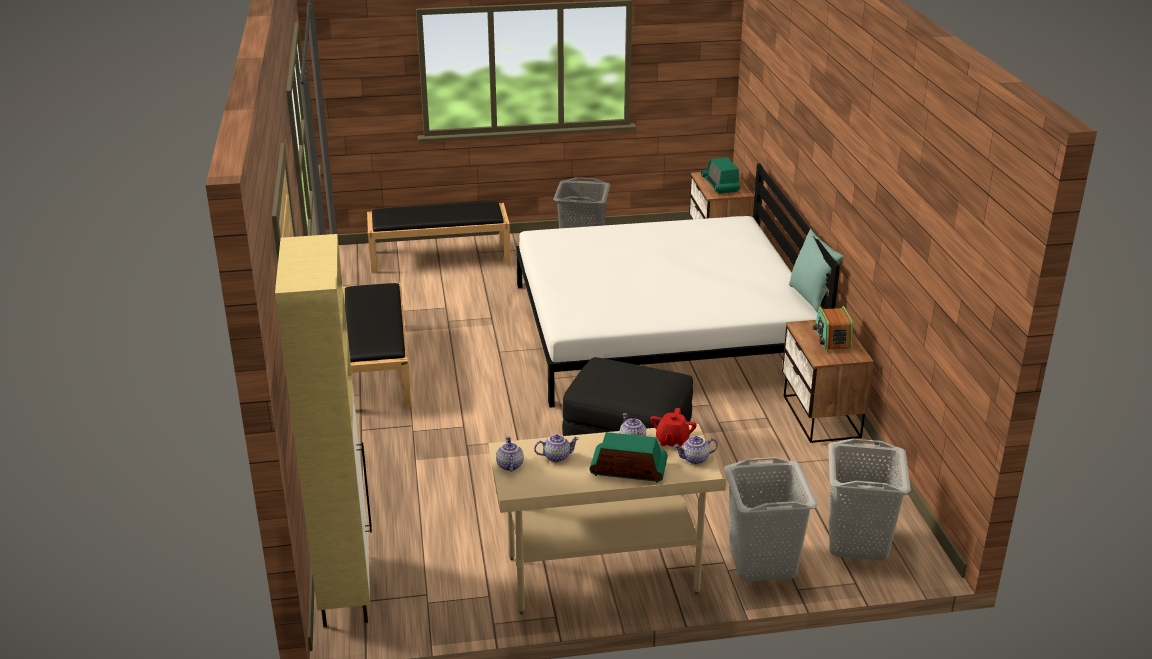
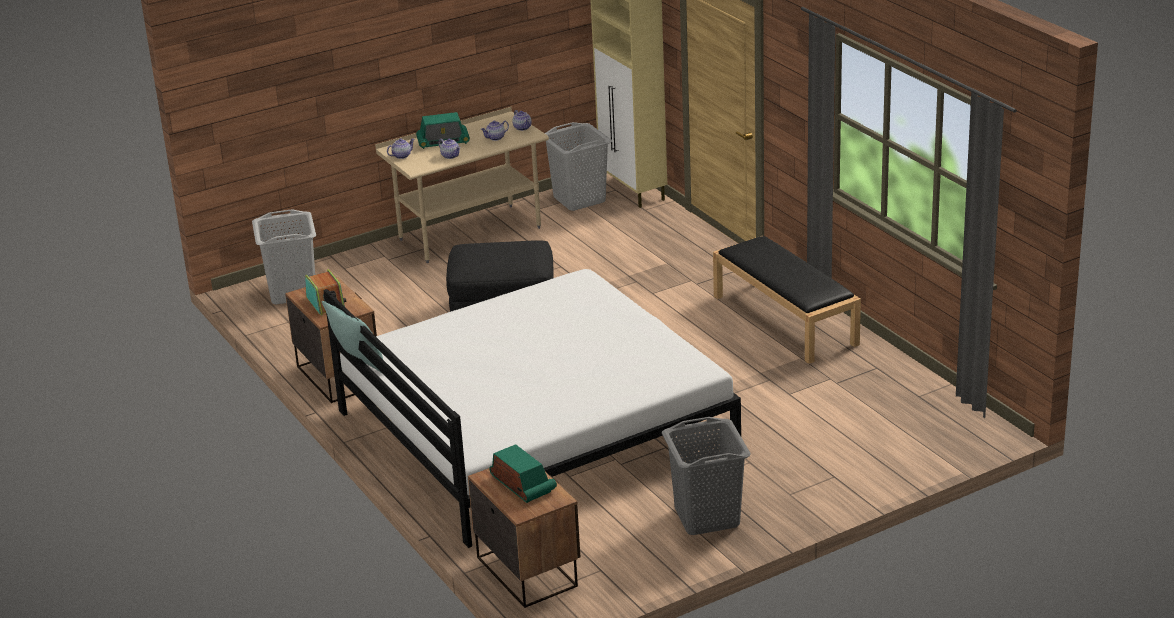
camera: 160 degrees right, 0 degrees up
(440, 256) = (872, 458): black bench -> none
(672, 441) = (422, 161): red teapot -> none
(762, 562) = (361, 265): grey laundry basket -> grey laundry basket (579, 199)

